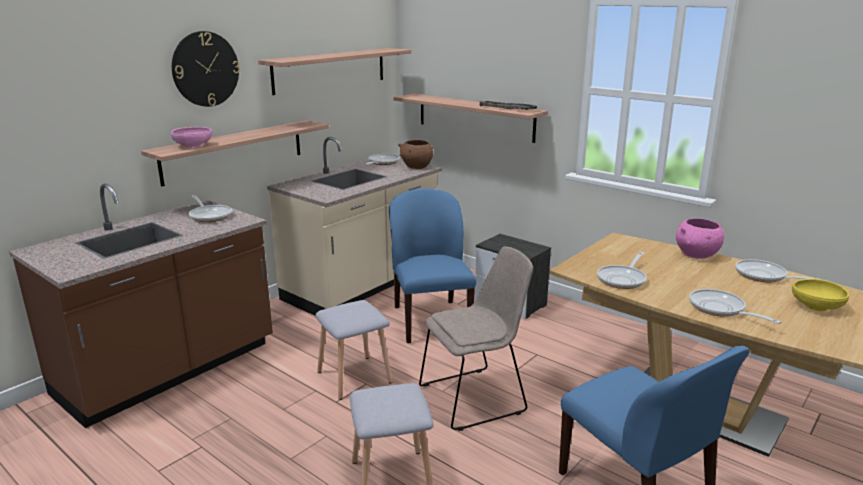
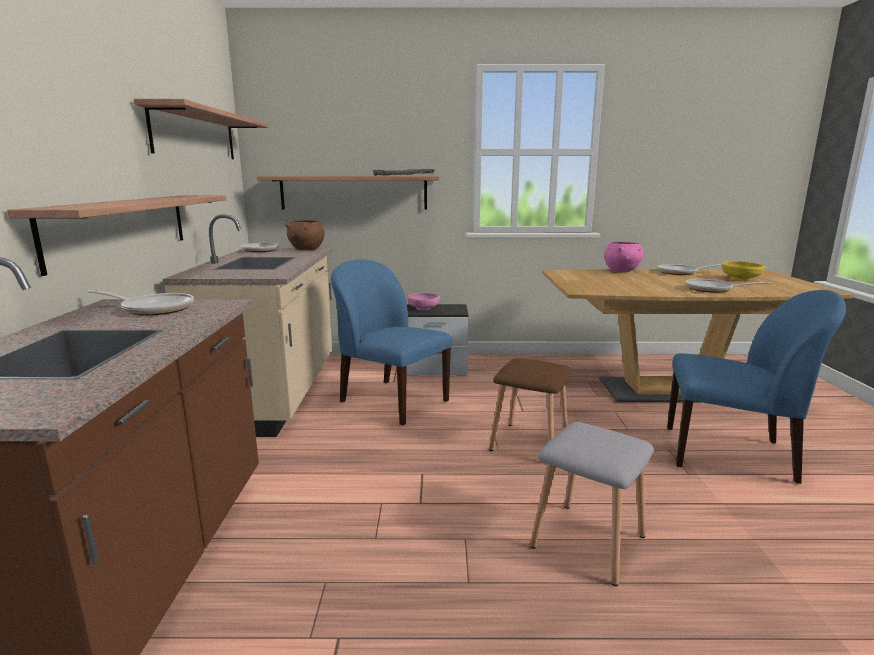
camera: 40 degrees left, 5 degrees down
(193, 146) = (97, 204): pink bowl -> pink bowl (423, 308)
(205, 69) = (79, 92): wall clock -> none
(355, 376) = (401, 472): grey stool -> none
(475, 397) = (530, 443): beige chair -> brown stool
(623, 279) = (624, 288): frying pan -> none

